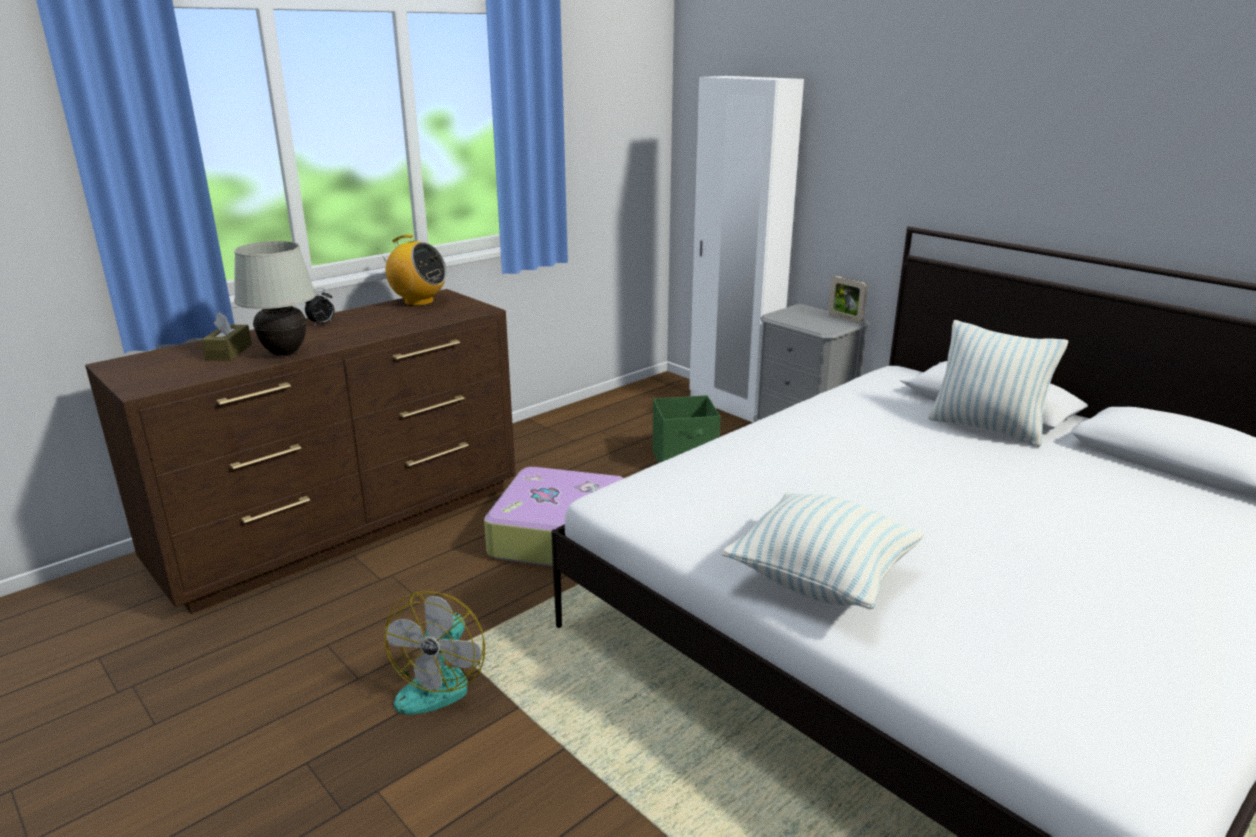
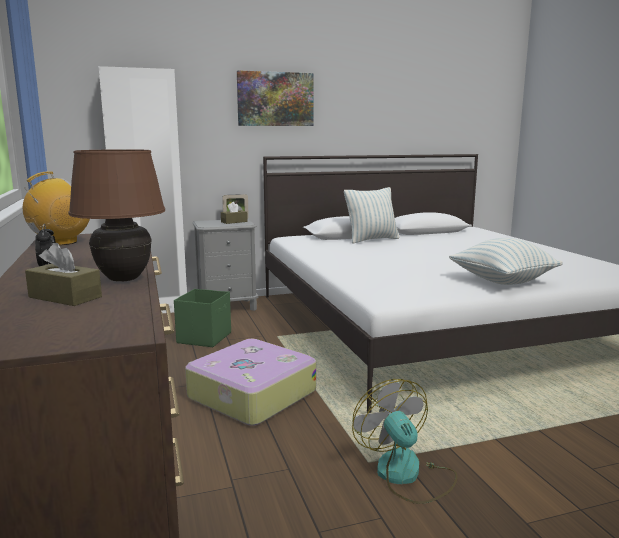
camera: 65 degrees left, 10 degrees down
(284, 353) = (124, 280): white table lamp -> brown table lamp
(440, 681) = (406, 475): fan -> fan turned 150 degrees counterclockwise
(827, 321) = (234, 222): none -> brown tissue box
(950, 127) = (275, 99): none -> picture

